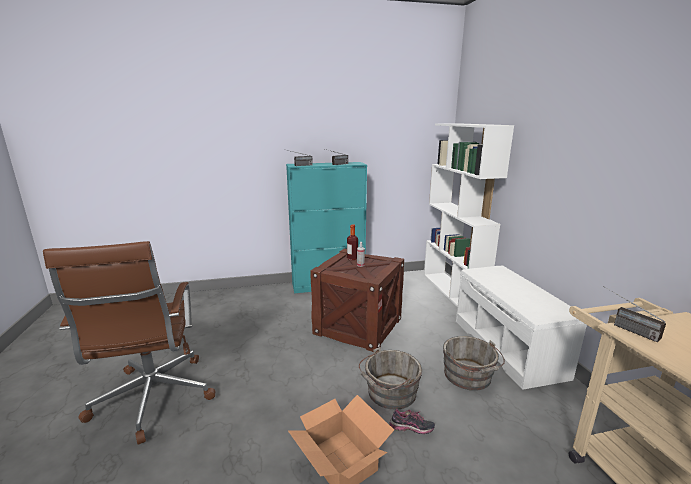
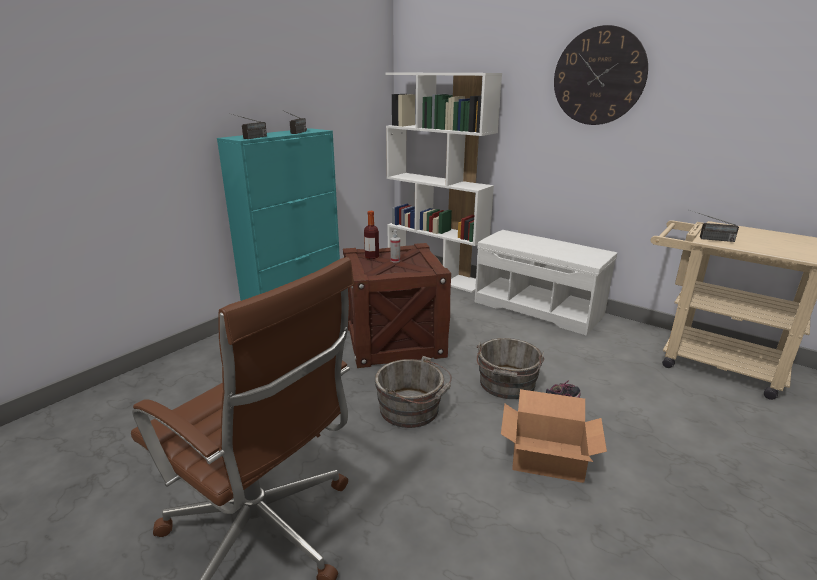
camera: 40 degrees left, 5 degrees up
(469, 377) = (543, 343): grey bucket -> grey bucket (412, 410)
(590, 131) = (599, 76): none -> wall clock

